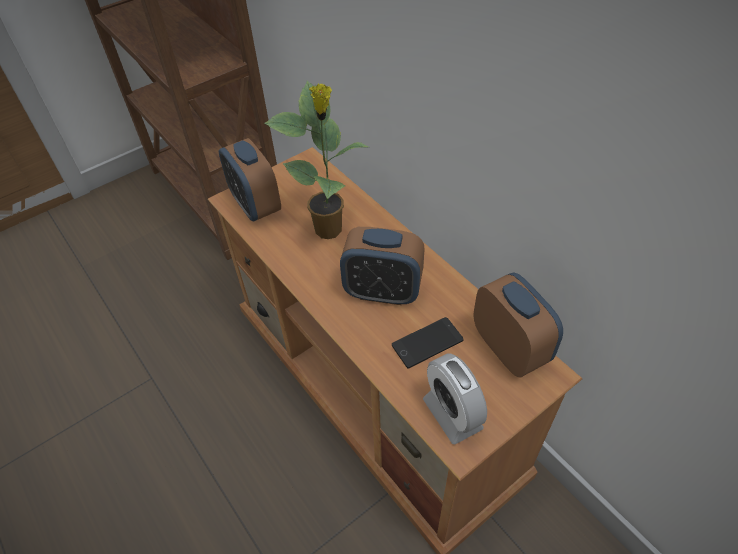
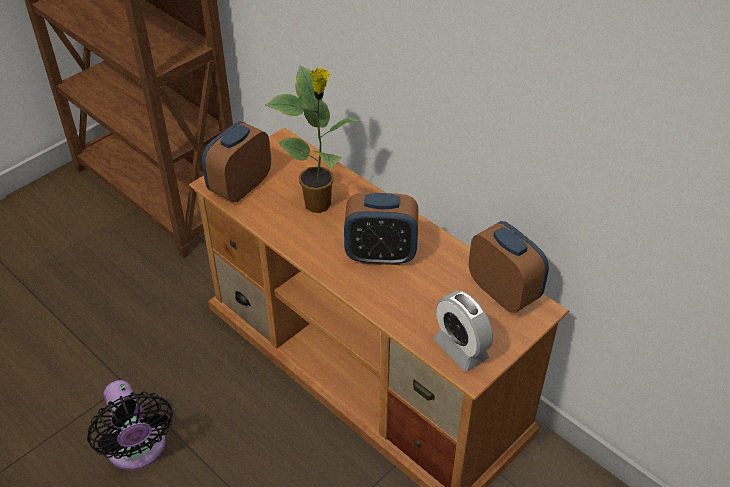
camera: 10 degrees left, 5 degrees down
(149, 447) = (138, 450): none -> black fan
(255, 205) = (240, 187): alarm clock -> alarm clock turned 75 degrees clockwise
(427, 343) = (429, 294): phone -> none

